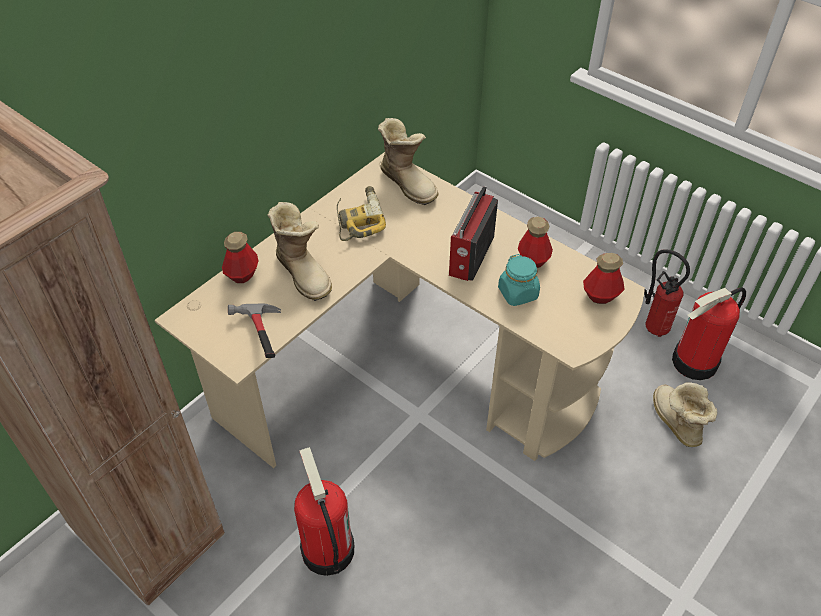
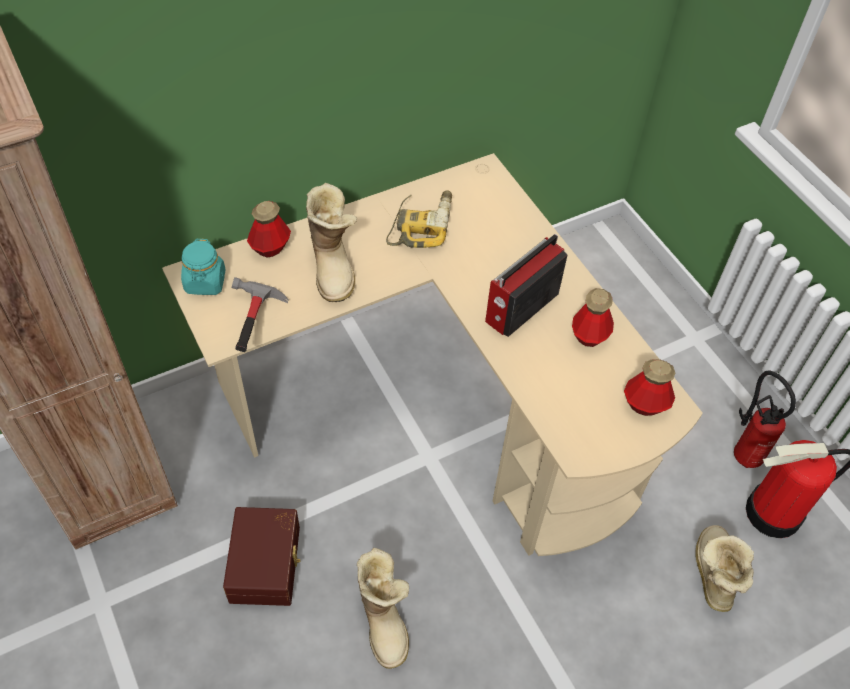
camera: 20 degrees right, 5 degrees up
(327, 550) = (267, 563): fire extinguisher -> brown storage box
(408, 183) = (497, 199): boot -> boot (384, 619)
(518, 293) = (551, 369): turquoise jar -> turquoise jar (205, 282)

